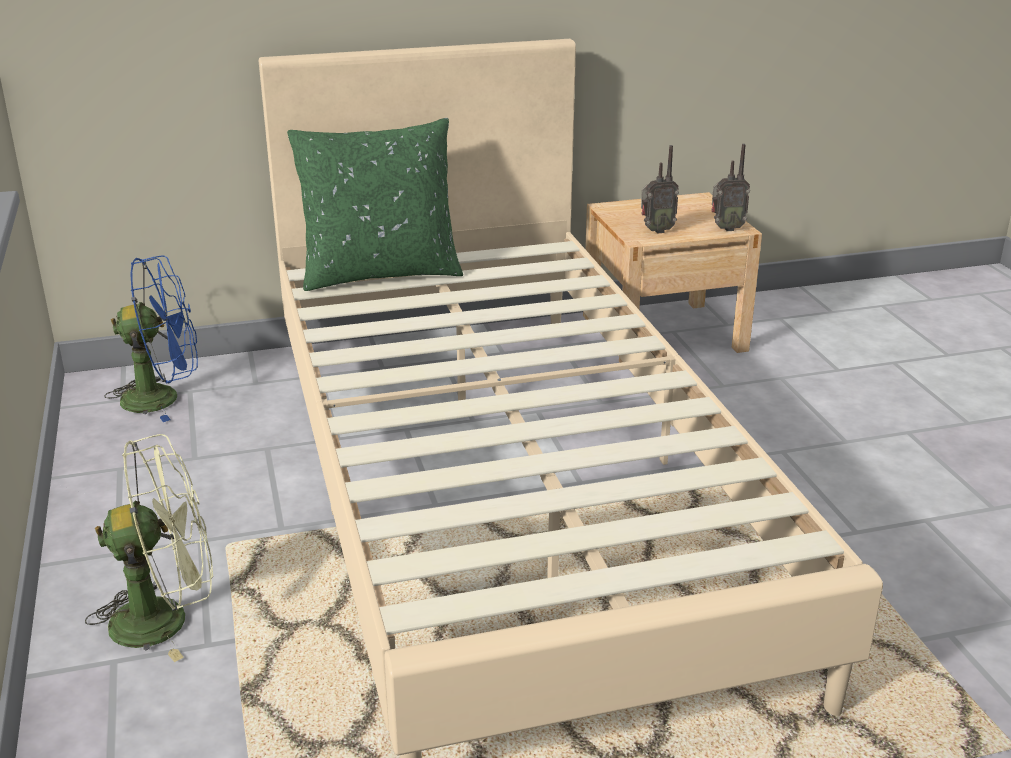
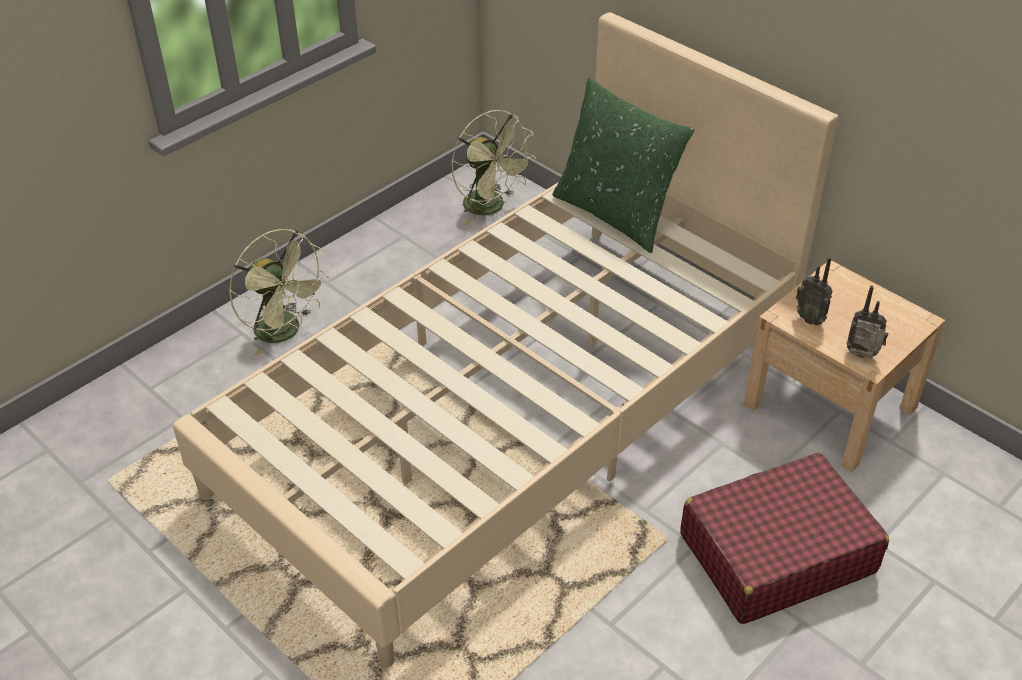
camera: 60 degrees right, 15 degrees up
(163, 398) = (491, 207): blue fan -> green fan
(726, 228) = (862, 358): radio -> radio turned 150 degrees clockwise
(819, 416) = (776, 553): none -> red suitcase

